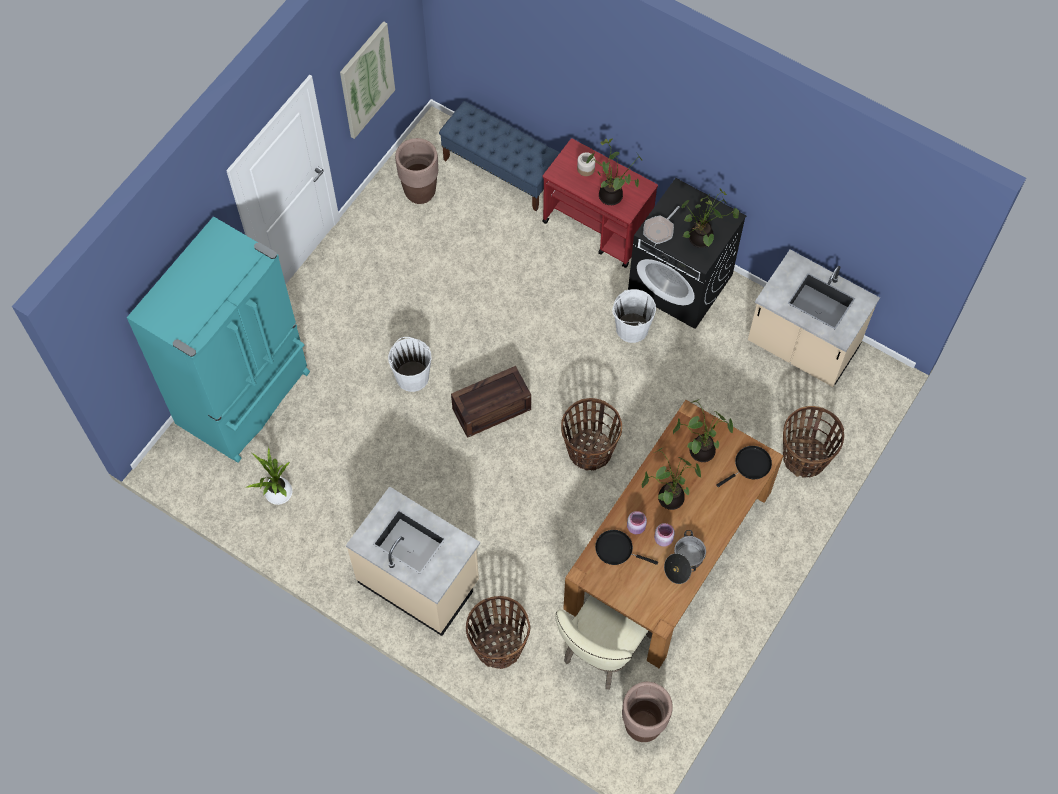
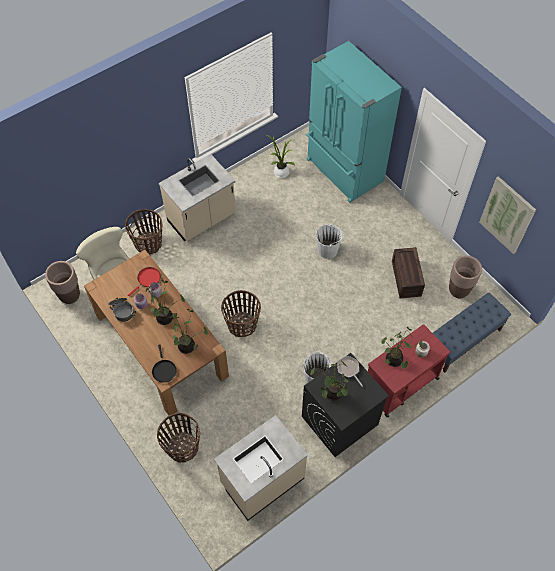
camera: 110 degrees right, 5 degrees down
(492, 408) = (291, 283): crate -> crate (407, 279)
(617, 549) = (147, 279): black frying pan -> red frying pan

